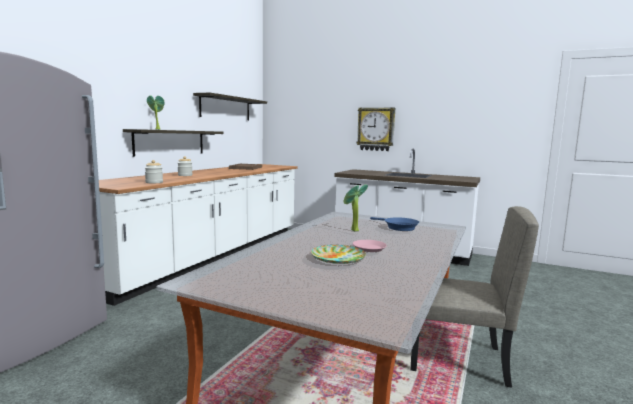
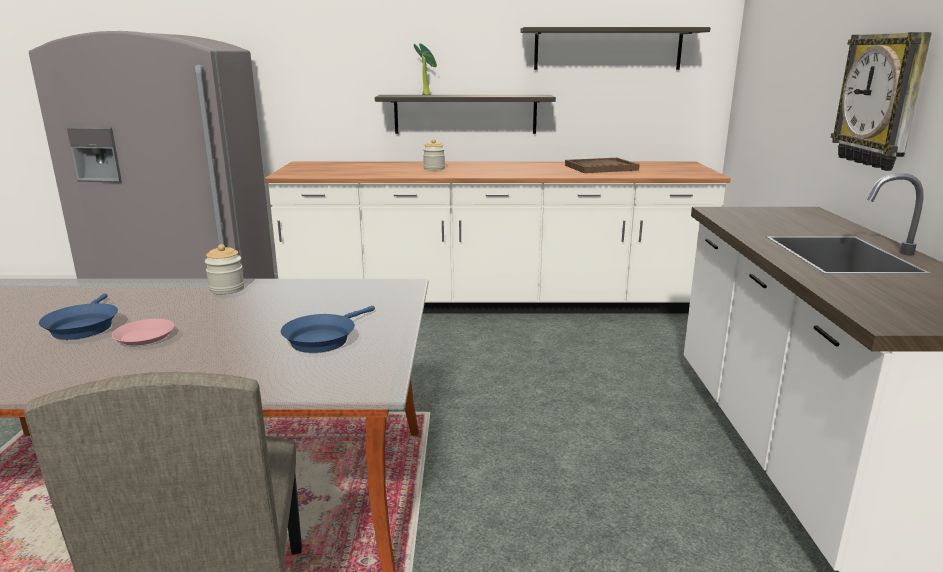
camera: 65 degrees right, 10 degrees up
(154, 182) = (340, 174): jar -> jar (227, 289)
(338, 258) = (83, 326): plate -> blue frying pan
(353, 231) = (266, 311): potted plant -> none

